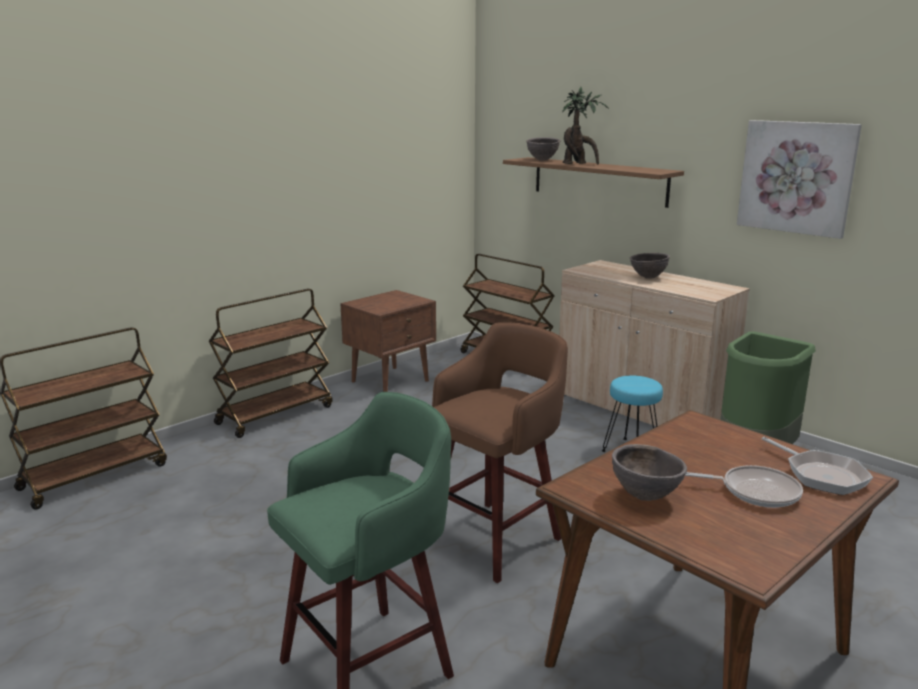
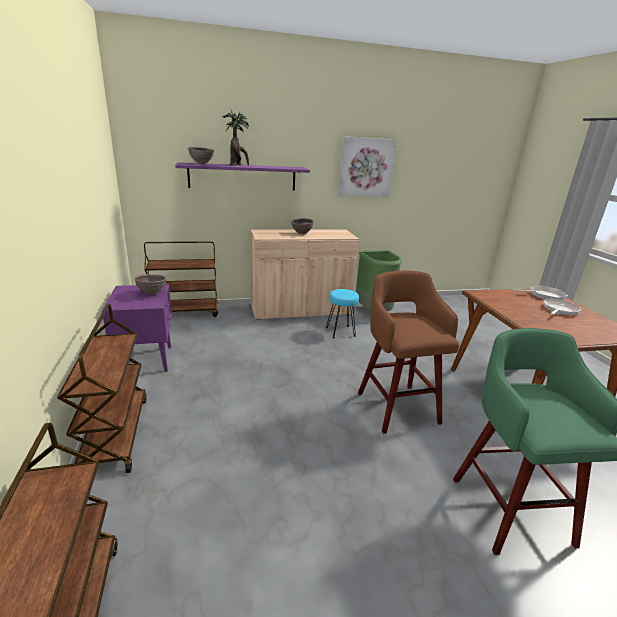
camera: 60 degrees left, 5 degrees up
(391, 381) = (146, 359): brown nightstand -> purple nightstand
(599, 181) = (242, 177): brown shelf -> purple shelf
(645, 497) = (564, 330): brown bowl -> brown bowl (152, 293)

